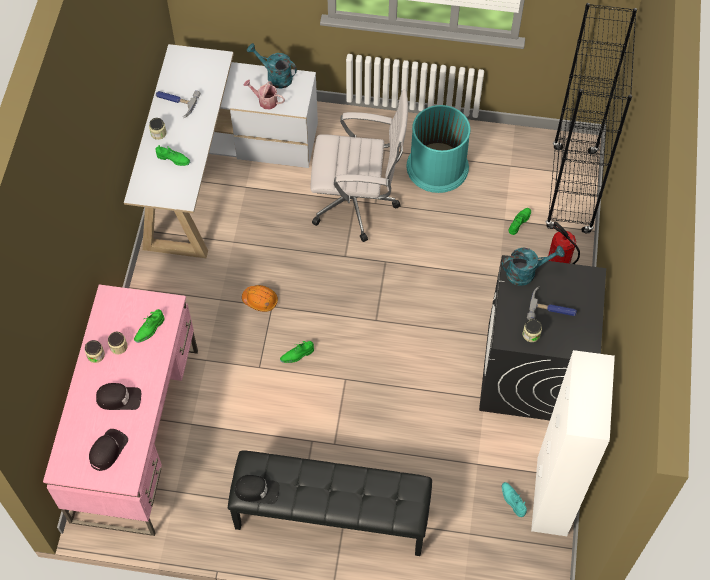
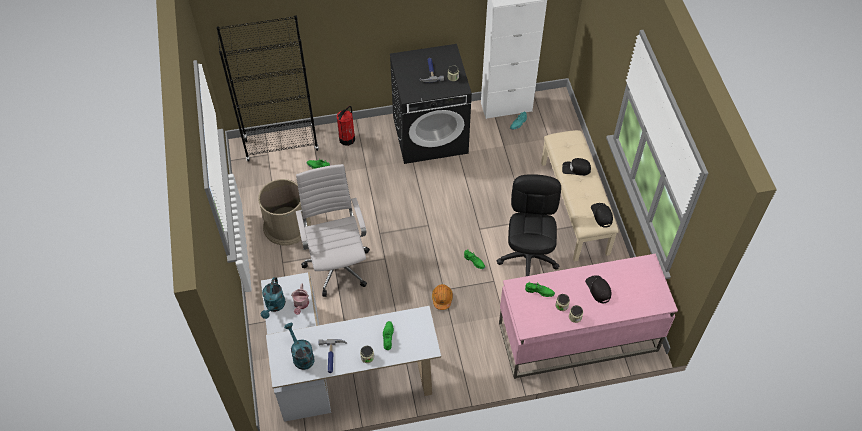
camera: 110 degrees left, 5 degrees down
(108, 450) = (636, 281): black cap -> black cap (576, 169)
(276, 422) = (528, 257): none -> black office chair
(331, 517) = (575, 207): black bench -> beige bench
(437, 166) = (286, 225): turquoise trash can -> brown trash can
(526, 272) = (409, 89): turquoise watering can -> turquoise watering can (301, 355)

